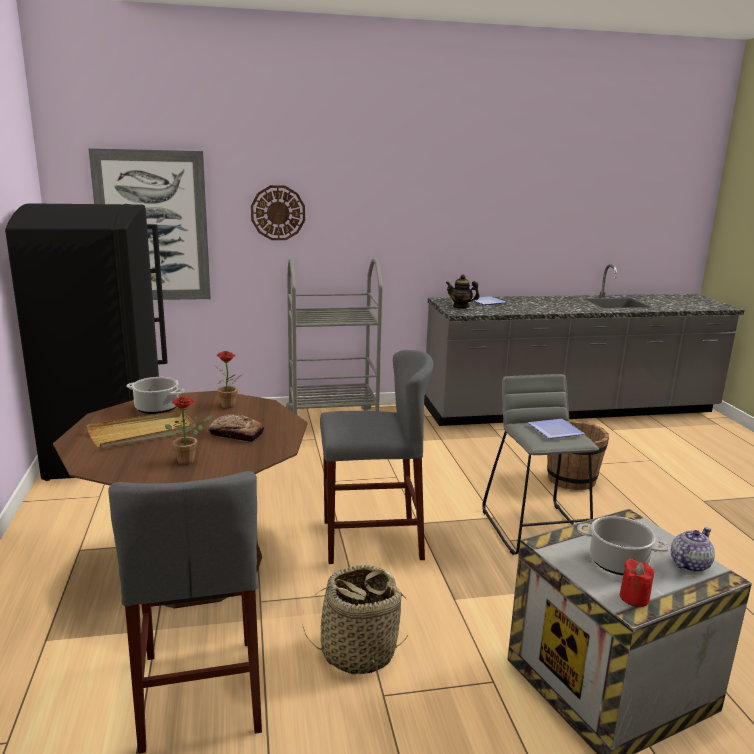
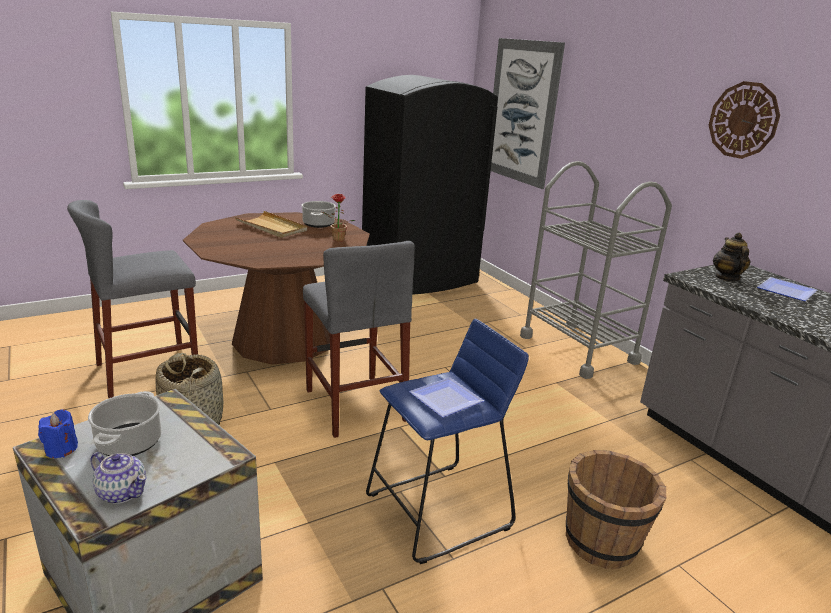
camera: 70 degrees right, 5 degrees up
(189, 460) = (231, 243): potted plant -> none
(236, 434) = (282, 248): bread -> none
(278, 213) = (607, 113): wall clock -> wall clock (743, 120)
(536, 528) = (438, 511): grey stool -> blue stool
(634, 598) = (61, 449): red candle -> blue candle

